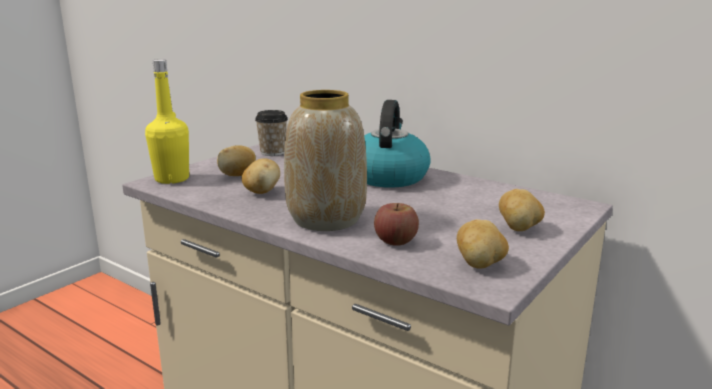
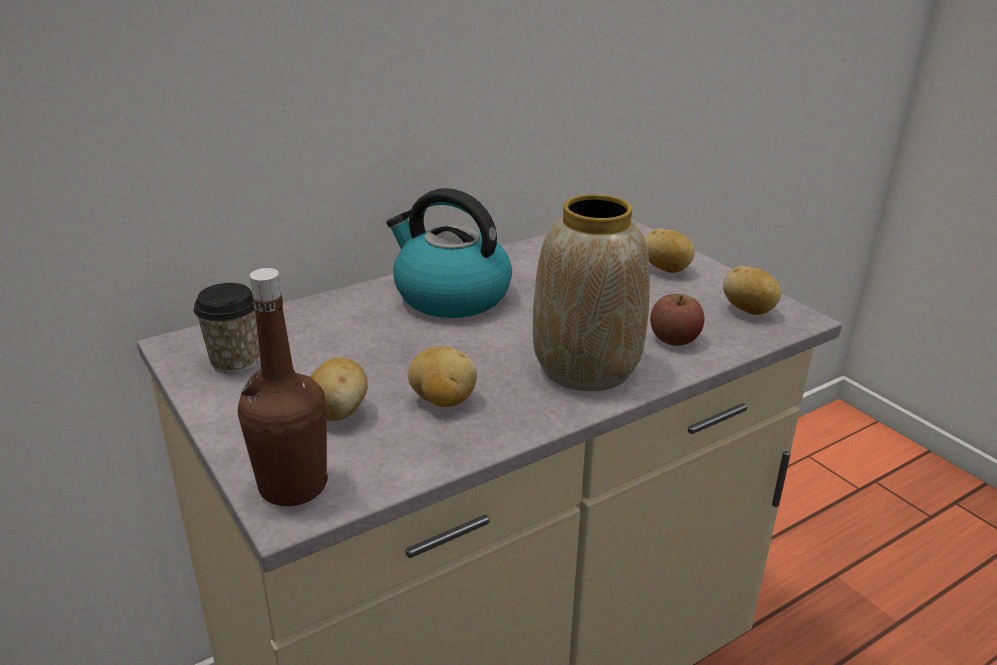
camera: 70 degrees left, 10 degrees up
(172, 179) = (293, 486): yellow bottle -> brown bottle

